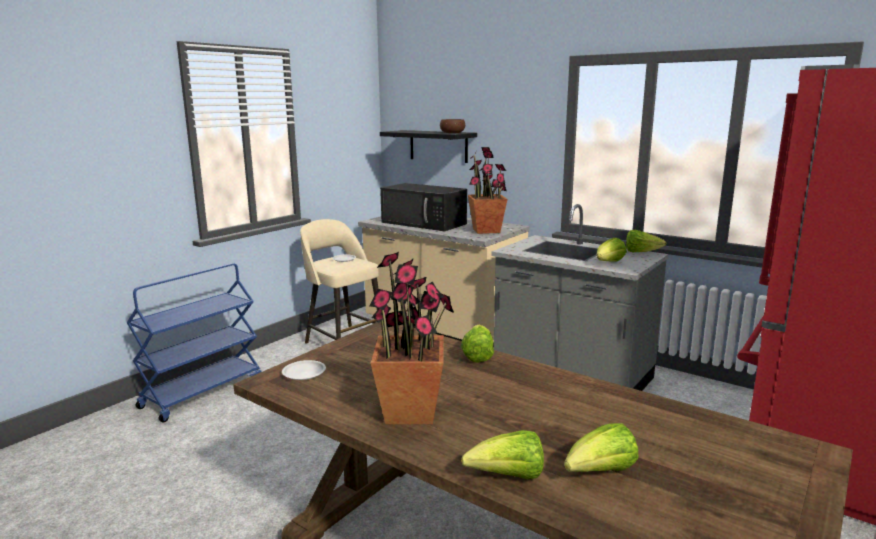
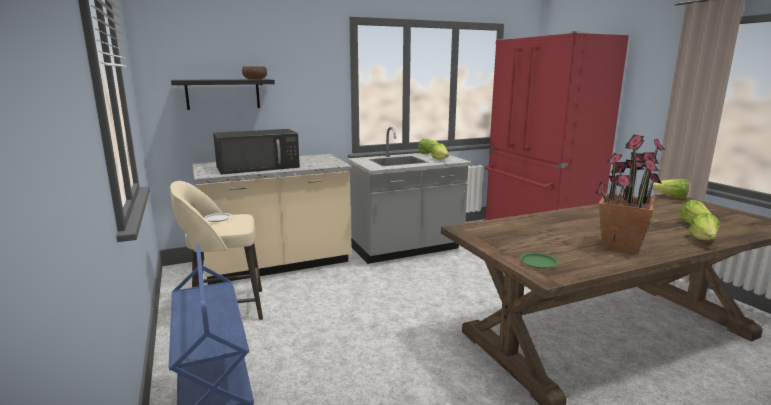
camera: 60 degrees left, 0 degrees up
(304, 373) = (538, 263): white plate -> green plate
(477, 355) = (537, 218): lettuce -> lettuce (670, 197)
(486, 231) = (323, 161): potted plant -> none

